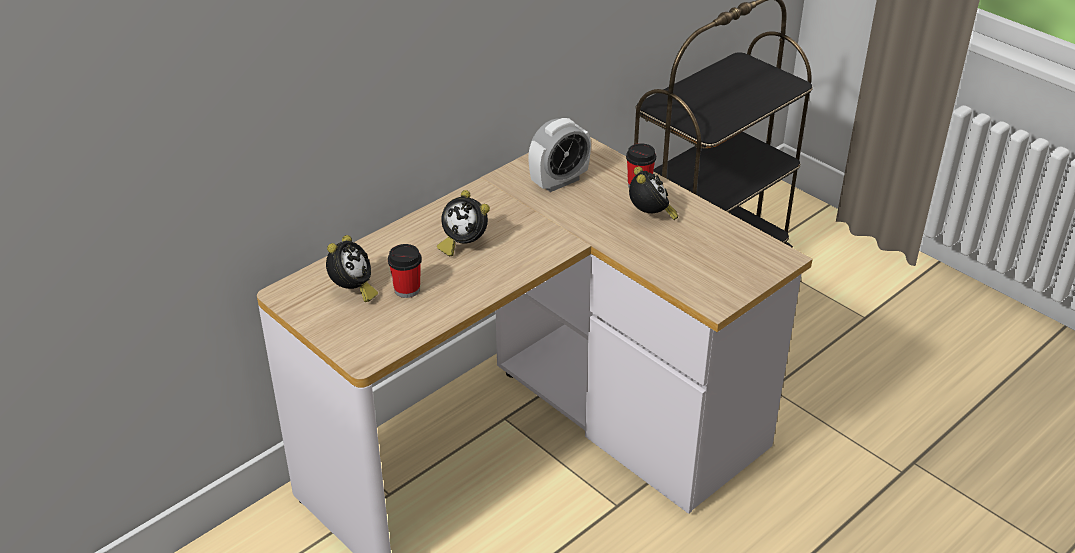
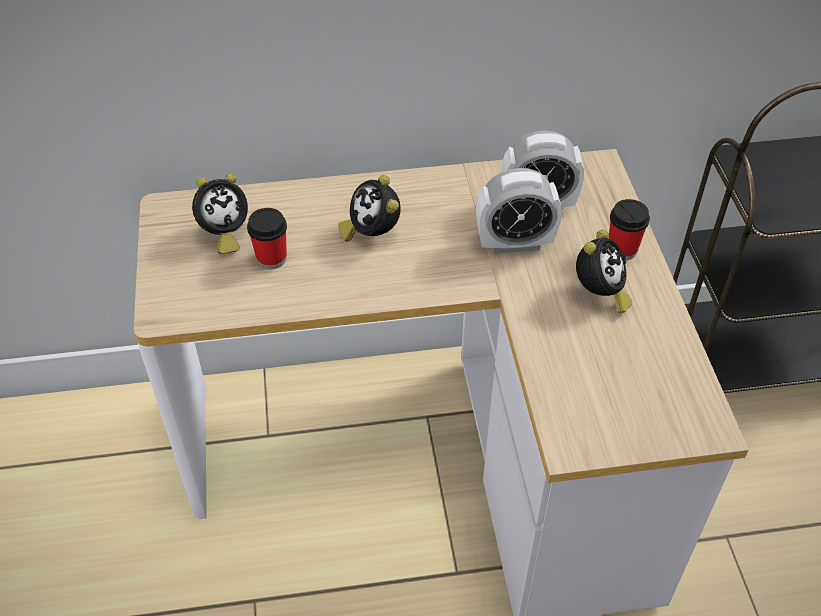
camera: 35 degrees right, 10 degrees up
(567, 210) = (514, 243): none -> alarm clock

